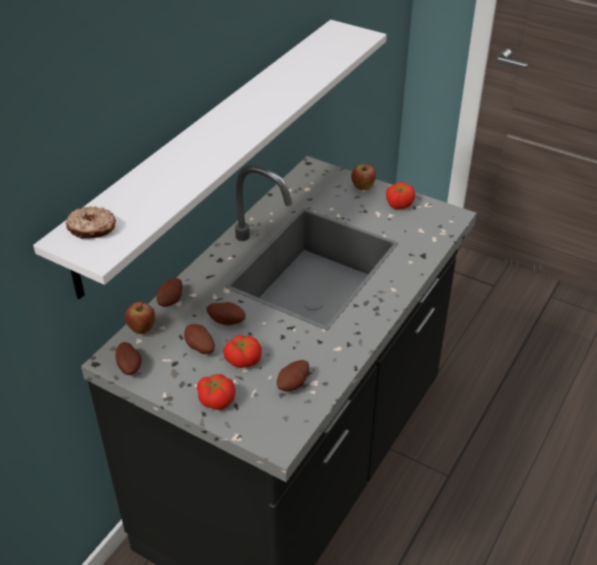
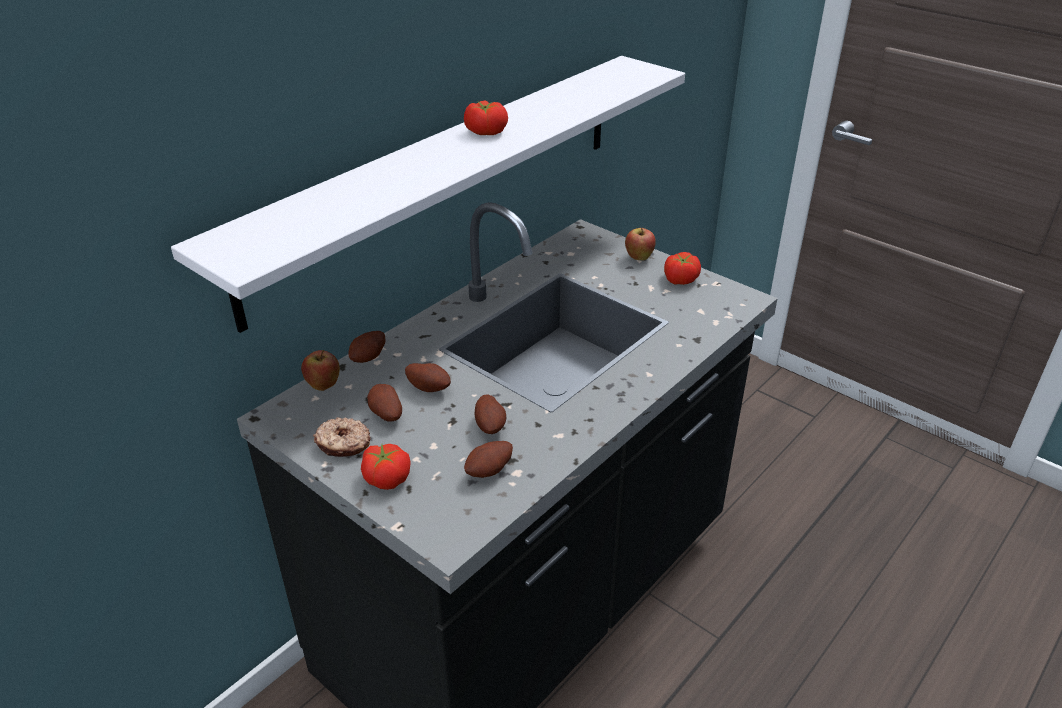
camera: 10 degrees right, 5 degrees down
(92, 229) = (247, 236): donut -> donut (343, 444)
(130, 366) = (294, 426): potato -> potato (490, 426)
(243, 359) = (435, 434): tomato -> tomato (486, 131)

